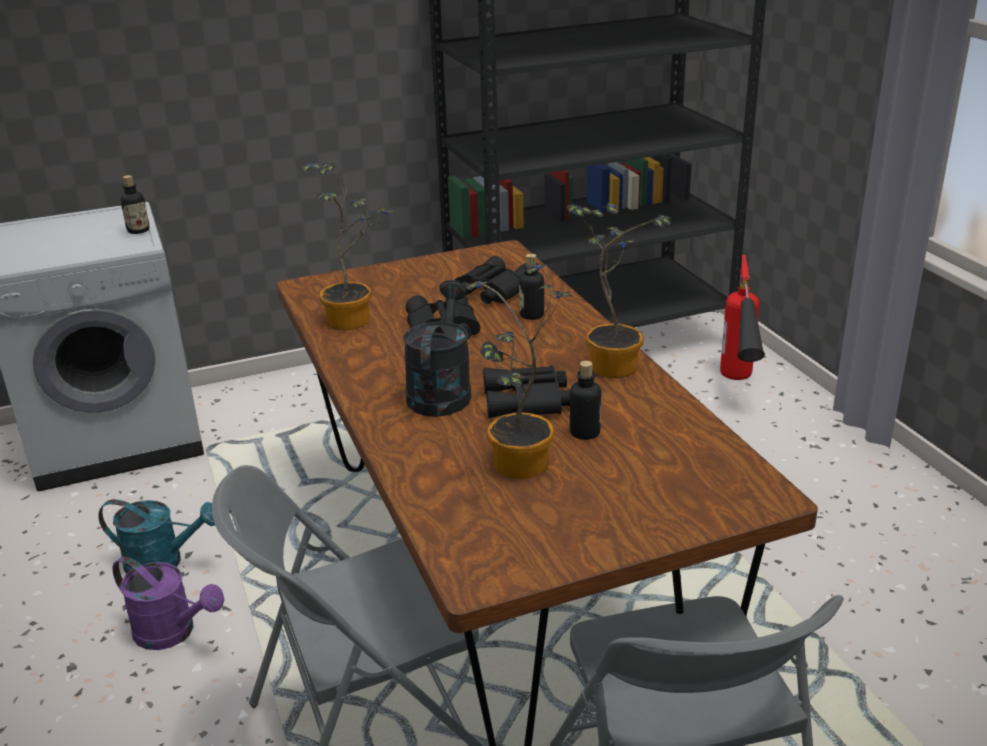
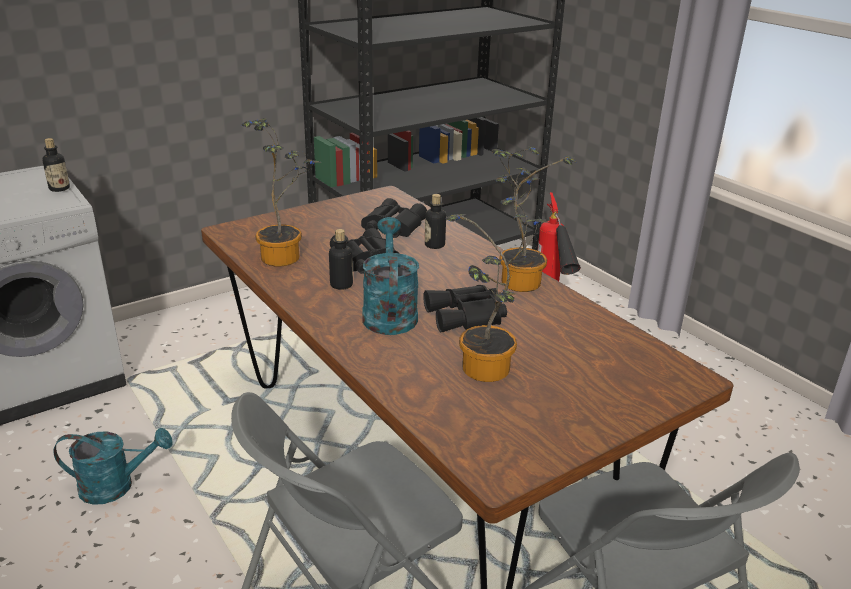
camera: 15 degrees left, 0 degrees up
(173, 633) = (144, 550): purple watering can -> none
(441, 391) = (389, 312): black watering can -> turquoise watering can
(585, 432) = (525, 338): bottle -> bottle (341, 285)

